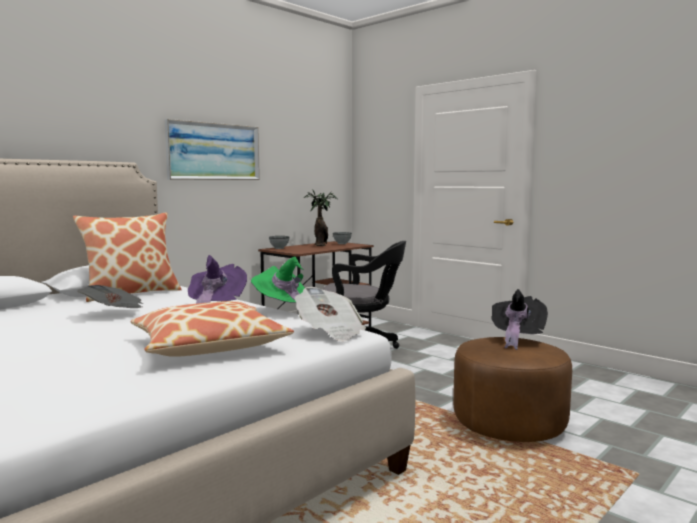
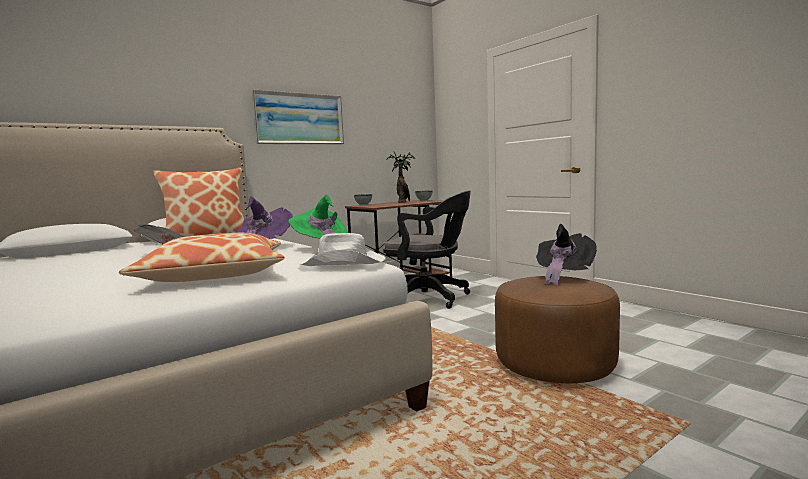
camera: 10 degrees right, 0 degrees up
(330, 332) = (343, 263): newspaper -> white hat

